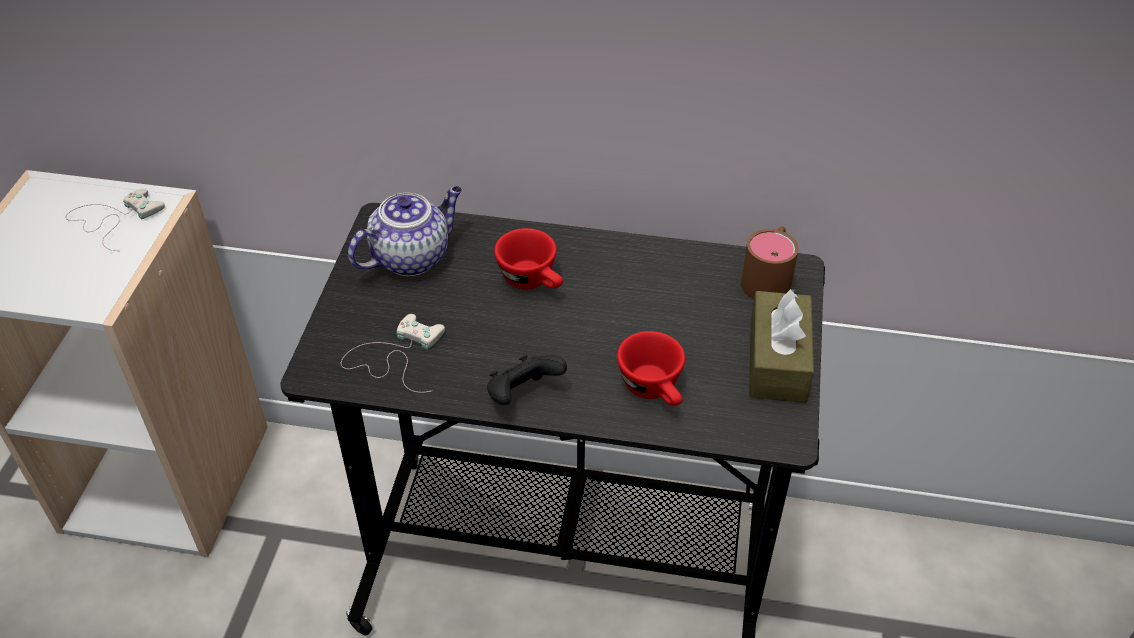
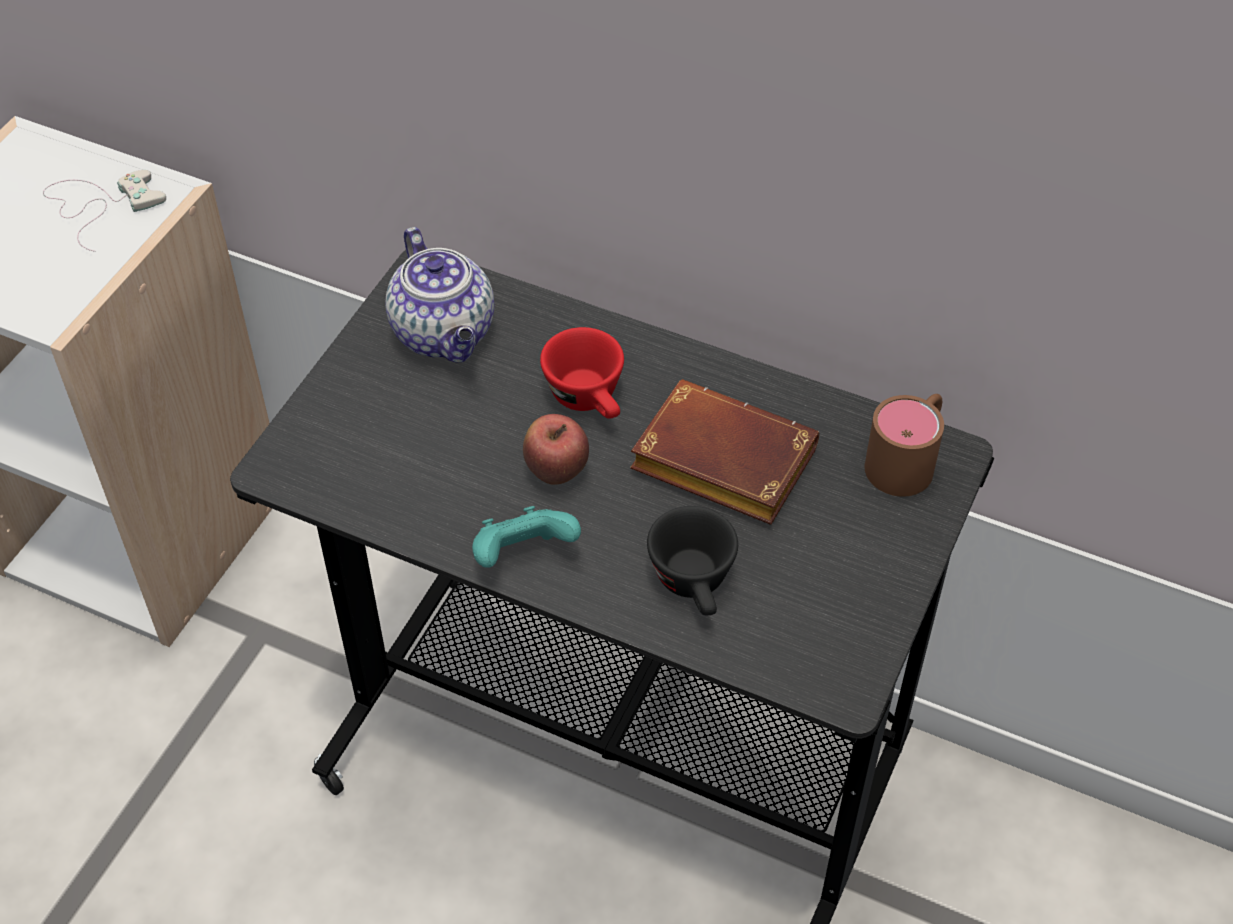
camera: 15 degrees right, 5 degrees up
(395, 356) = (381, 468): white game controller -> none
(412, 256) = (445, 334): teapot -> teapot turned 90 degrees clockwise
(523, 395) = (523, 555): black game controller -> turquoise game controller
(526, 333) = (556, 472): none -> apple
(639, 305) = (717, 463): none -> brown book
(655, 390) = (695, 585): red cup -> black cup
(777, 361) = (873, 581): brown tissue box -> none

